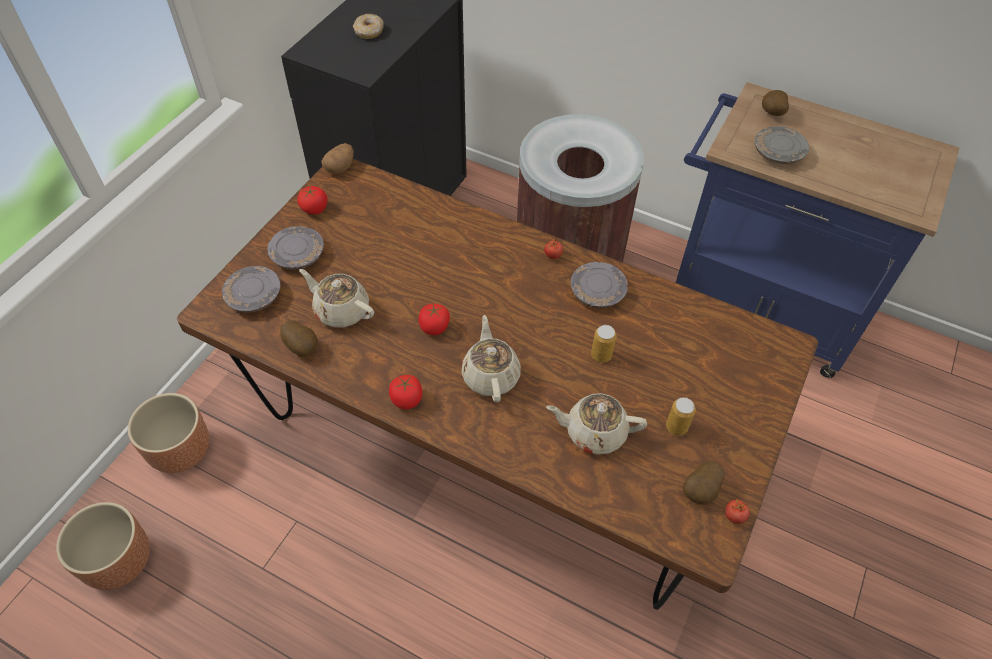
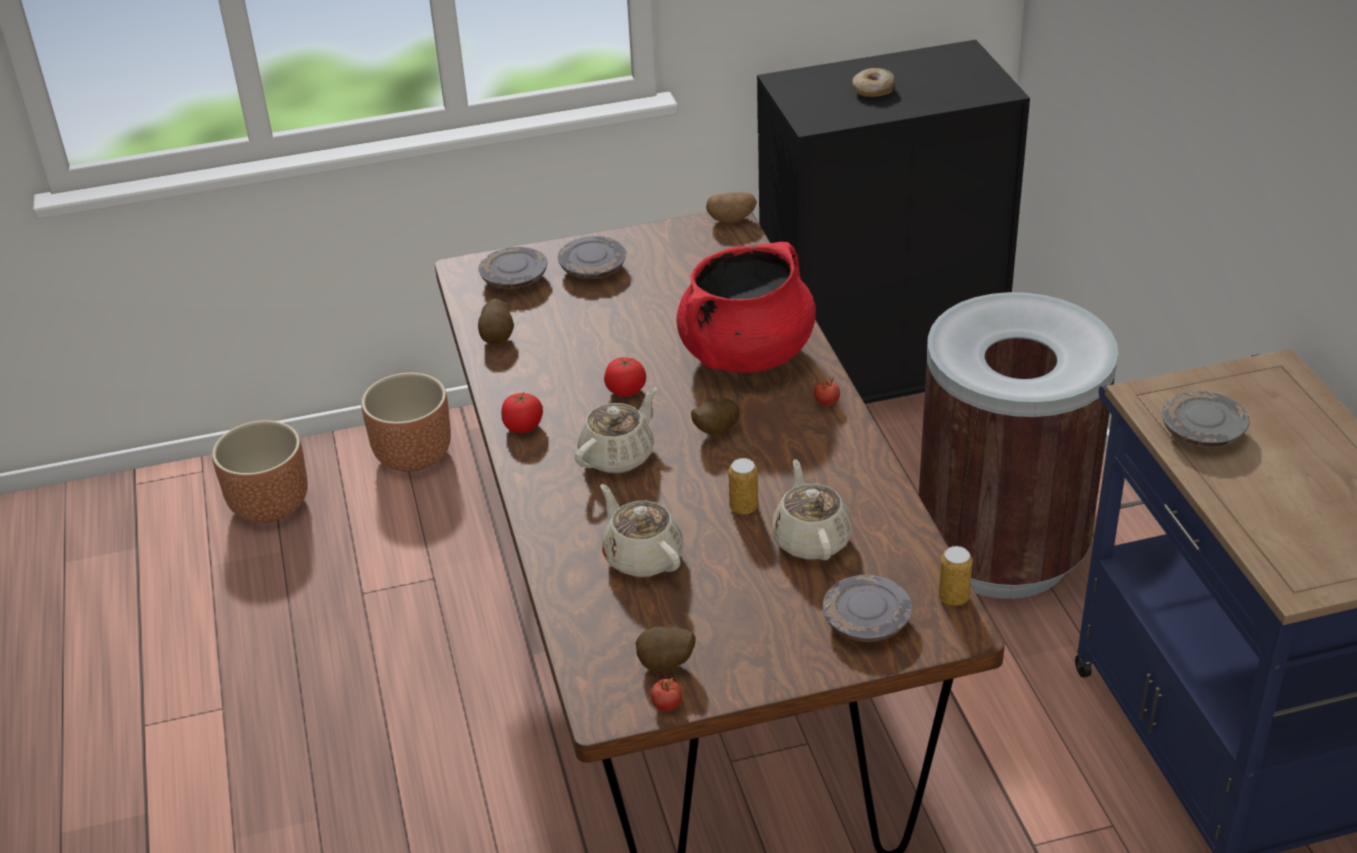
camera: 50 degrees right, 15 degrees down
(314, 208) = (659, 240): tomato -> none
(341, 310) = (567, 330): beige teapot -> beige teapot (811, 539)
(470, 254) = (746, 355): none -> red cooking pot
(598, 292) = (823, 458): grey plate -> grey plate (866, 621)
(676, 427) = (724, 606): can -> can (953, 597)
(771, 114) = (1264, 393): potato -> potato (714, 431)

